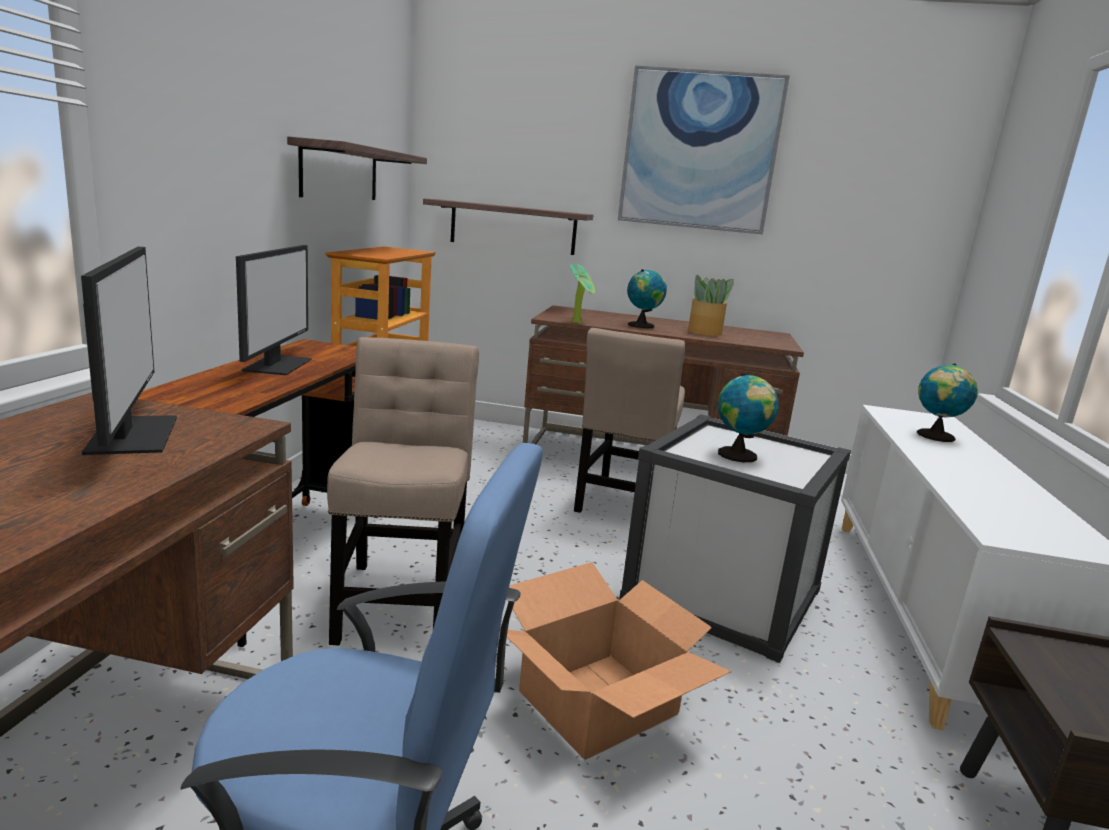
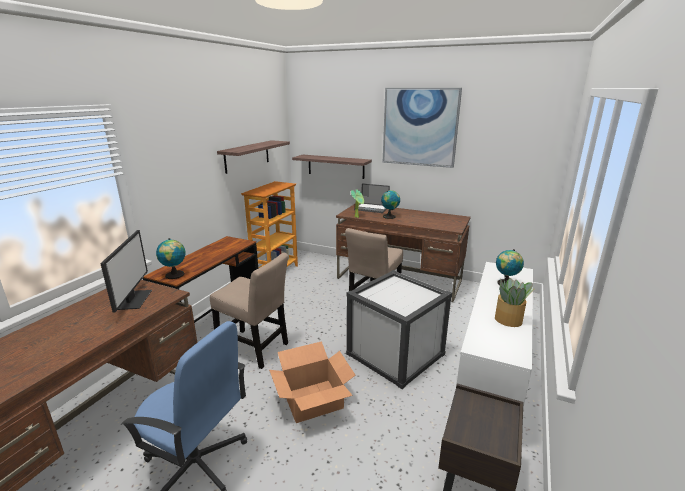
camera: 15 degrees right, 5 degrees up
(276, 364) = (207, 254): monitor -> none
(400, 598) = (255, 349): beige chair -> beige chair turned 105 degrees clockwise
(594, 313) = (372, 208): none -> laptop
(705, 332) = (420, 220): potted plant -> potted plant (508, 320)
(739, 456) = (394, 296): globe -> globe (175, 275)

